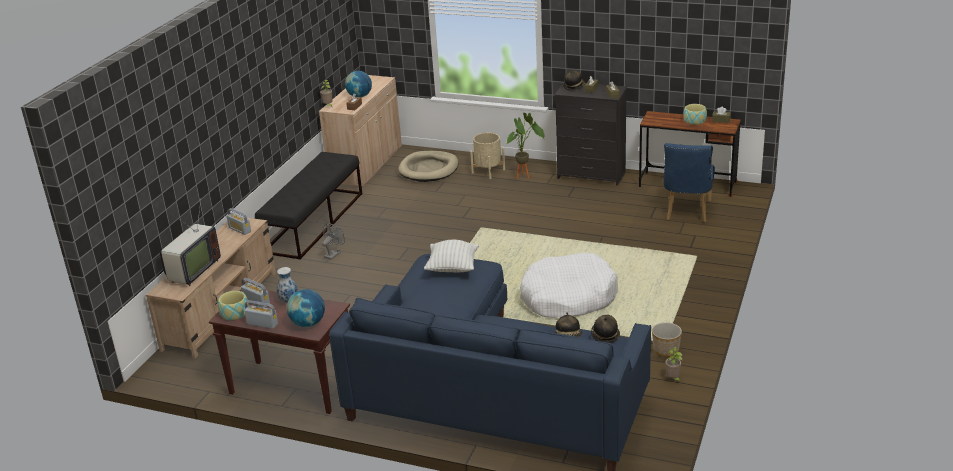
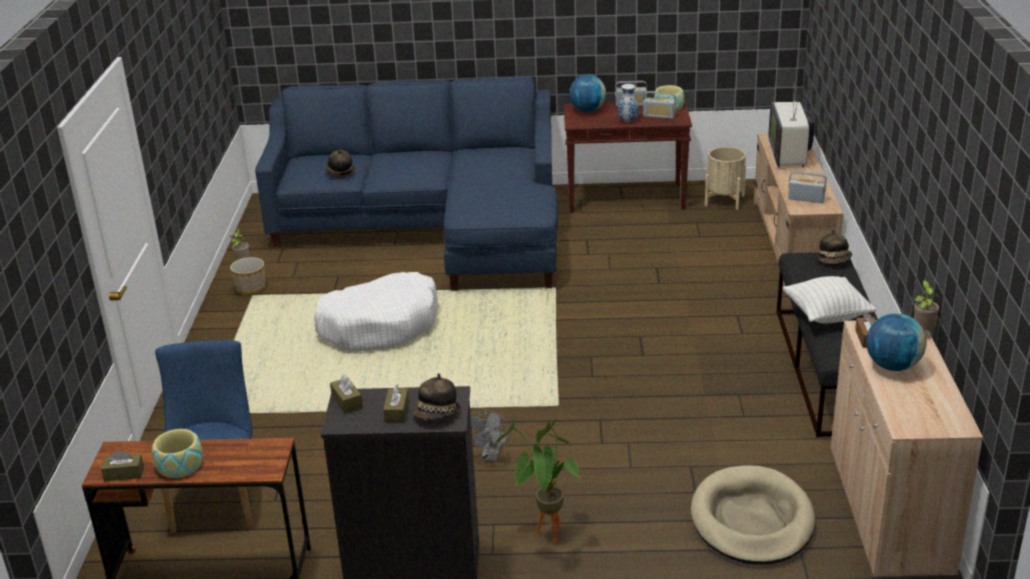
camera: 160 degrees right, 0 degrees up
(334, 254) = (739, 327): grey fan -> grey fan (490, 456)
(452, 268) = (497, 203): white pillow -> white pillow (826, 315)
(488, 171) = (628, 537): beige planter -> beige planter (724, 200)
(605, 335) = (303, 179): hat -> hat (834, 260)

